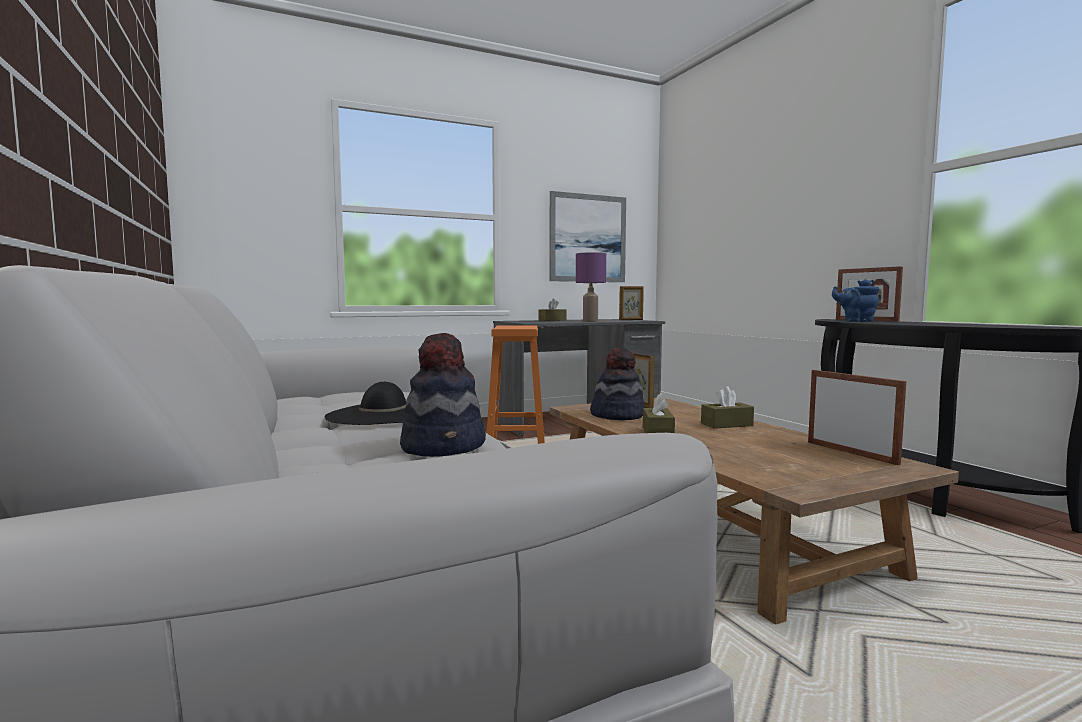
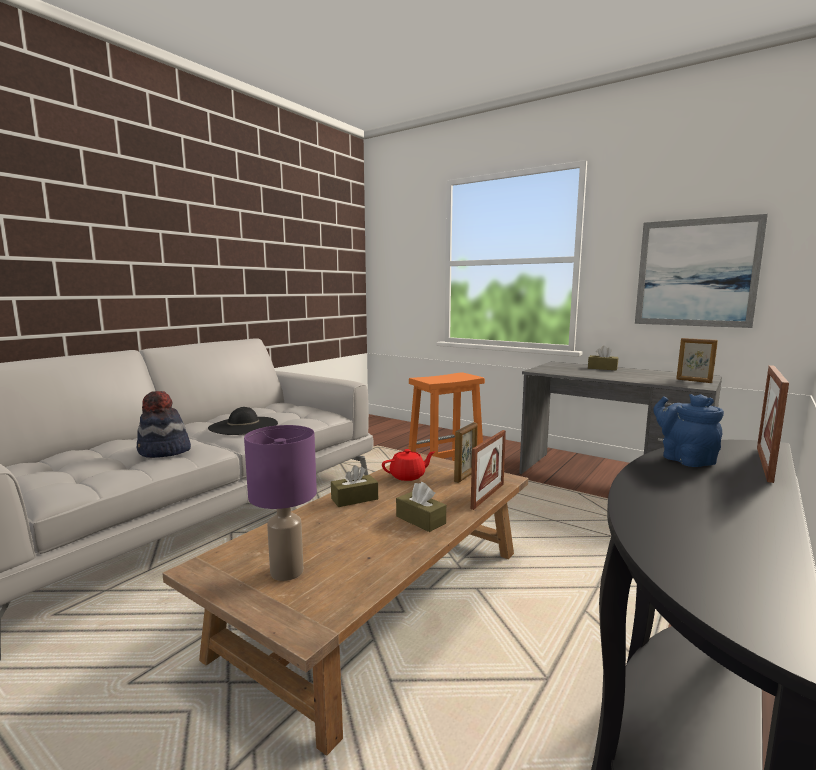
camera: 60 degrees right, 5 degrees up
(590, 321) = (611, 377): purple table lamp -> purple table lamp (285, 571)
(617, 415) = (408, 476): hat -> red teapot
(851, 452) = (346, 589): picture frame -> picture frame (488, 496)

